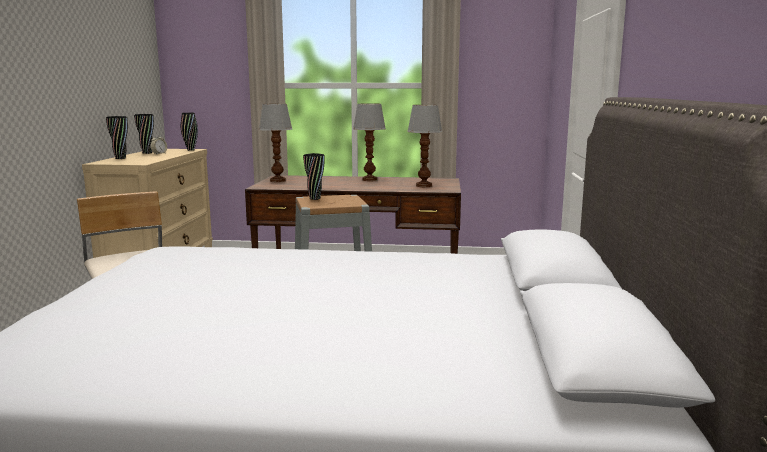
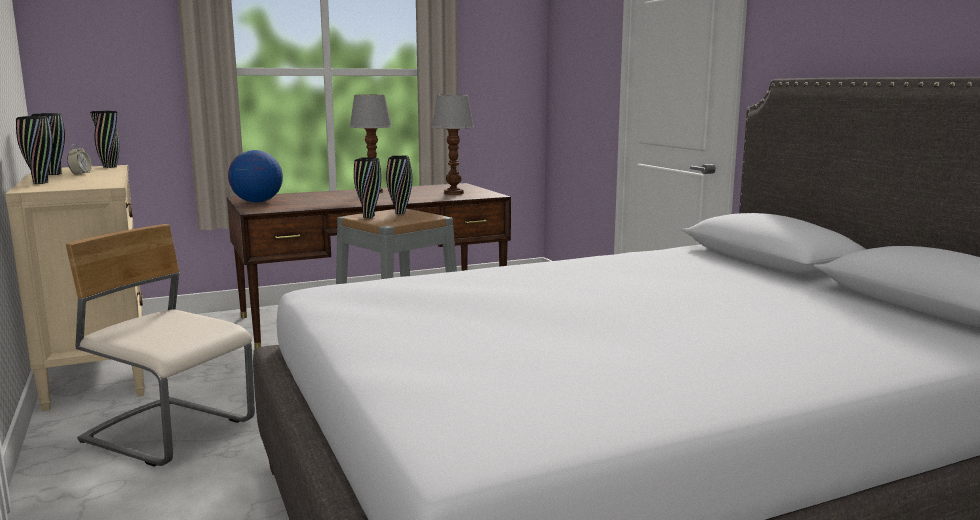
camera: 30 degrees left, 0 degrees up
(277, 181) = (257, 202): table lamp -> globe
(343, 198) = (400, 213): none -> black vase

